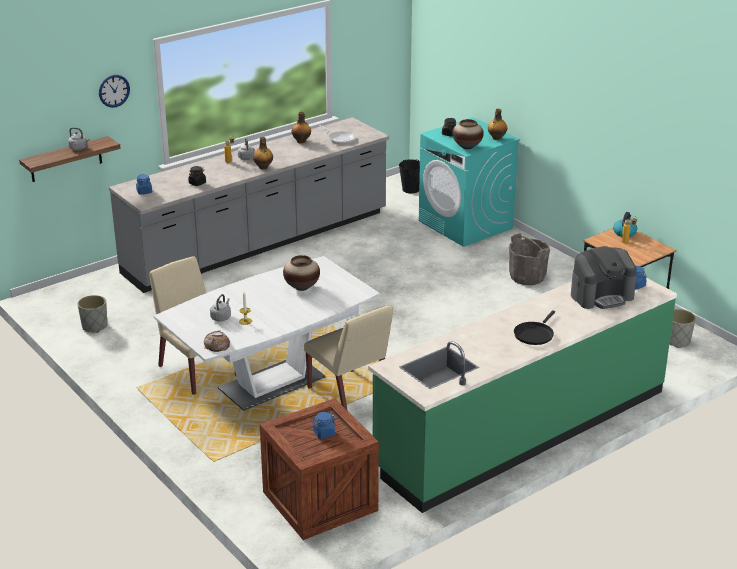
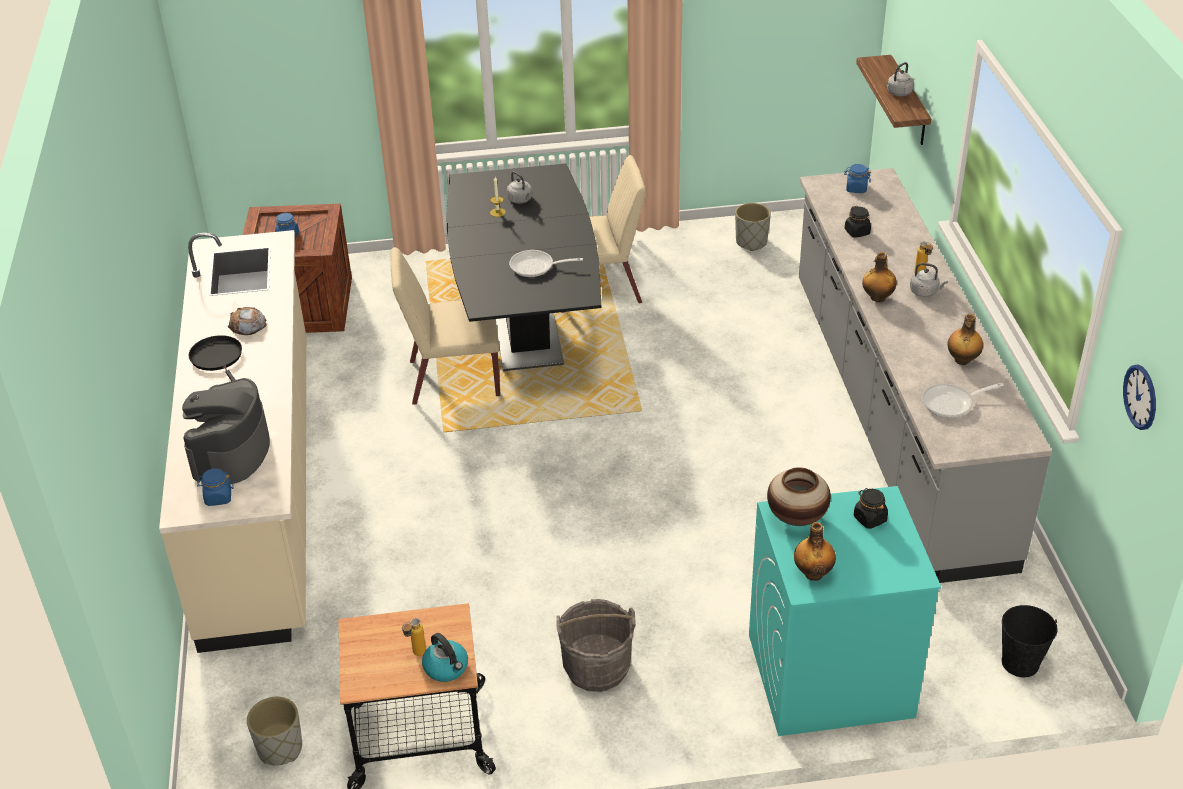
camera: 120 degrees right, 10 degrees up
(114, 90) = (945, 66): wall clock -> wall clock (1140, 397)
(217, 344) = (468, 186): bread -> bread (247, 325)
(272, 383) = (527, 331): white dining table -> black dining table
(302, 287) = (536, 267): vase -> frying pan
(522, 429) = (261, 484): green counter -> beige counter

